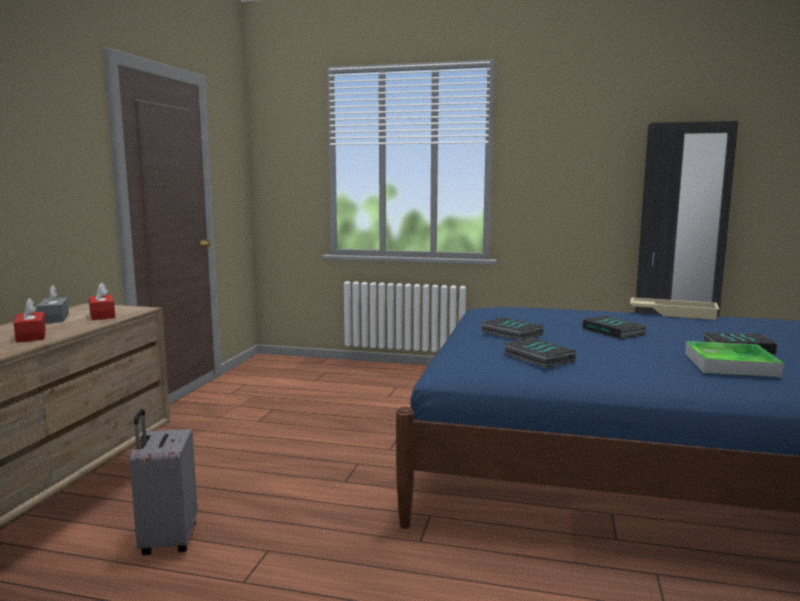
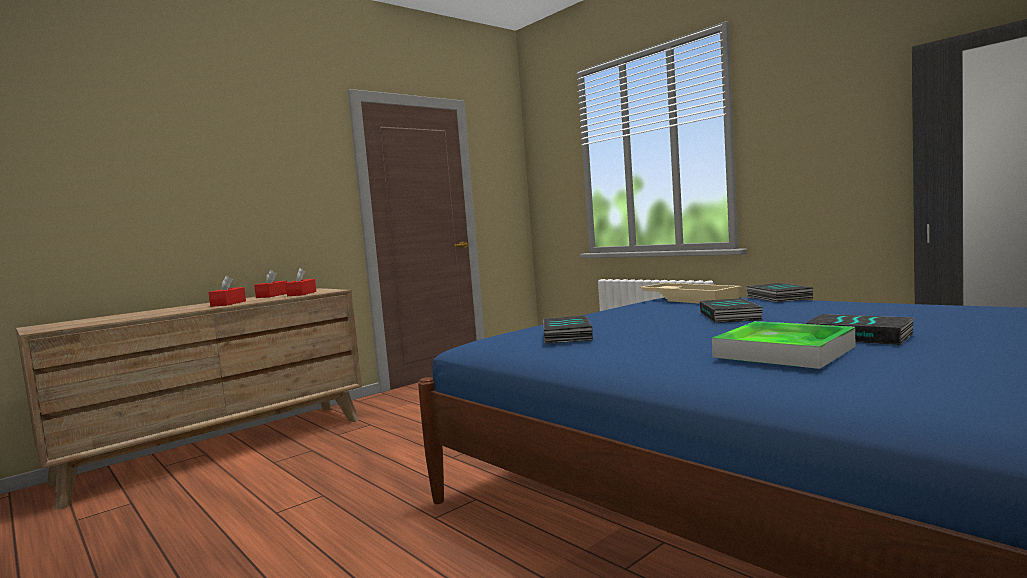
camera: 35 degrees right, 5 degrees down
(54, 318) = (272, 295): grey tissue box -> red tissue box
(167, 540) = (279, 473): grey suitcase -> none
(510, 333) = (606, 315): book -> book (777, 297)
(673, 313) = (887, 301): beige tray -> beige tray (690, 299)

